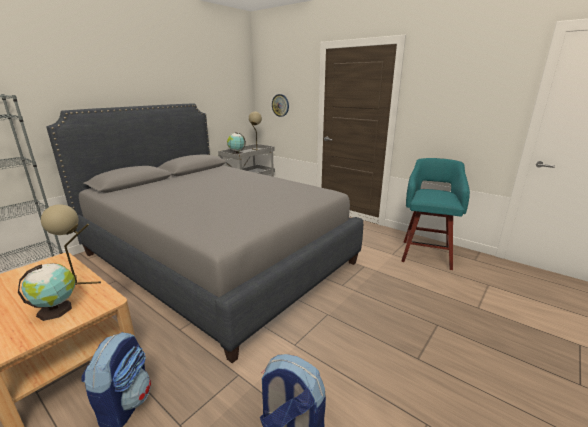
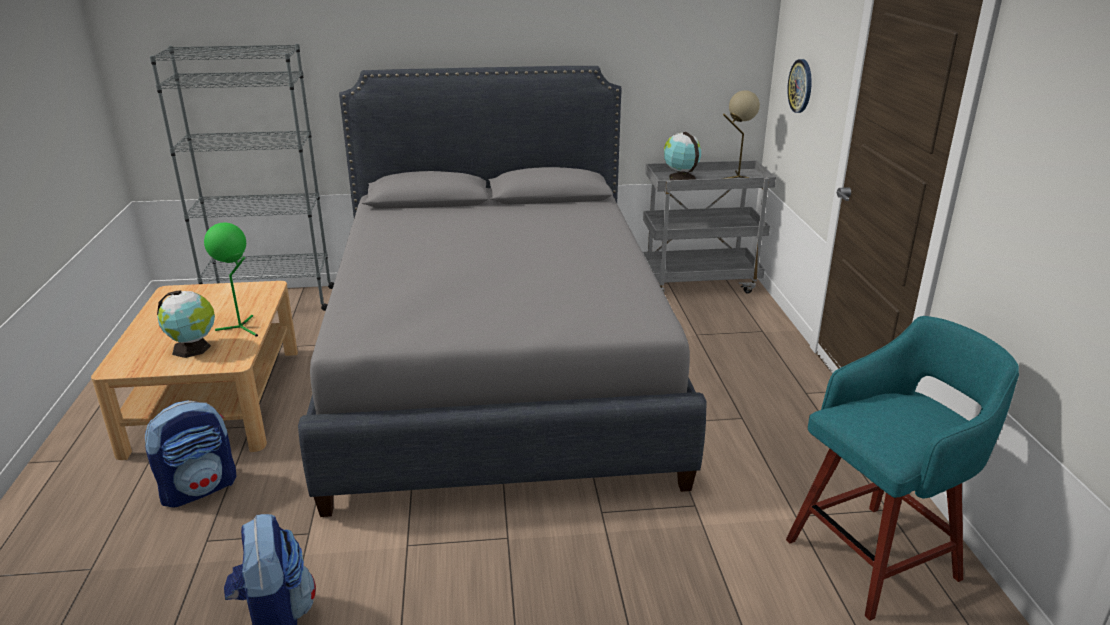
camera: 45 degrees right, 5 degrees up
(79, 284) = (242, 328): beige table lamp -> green table lamp

